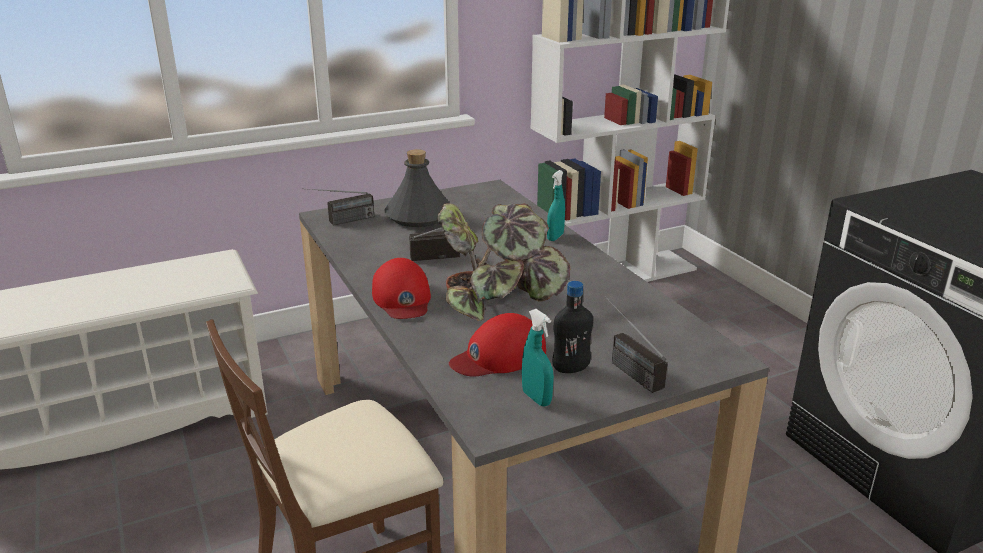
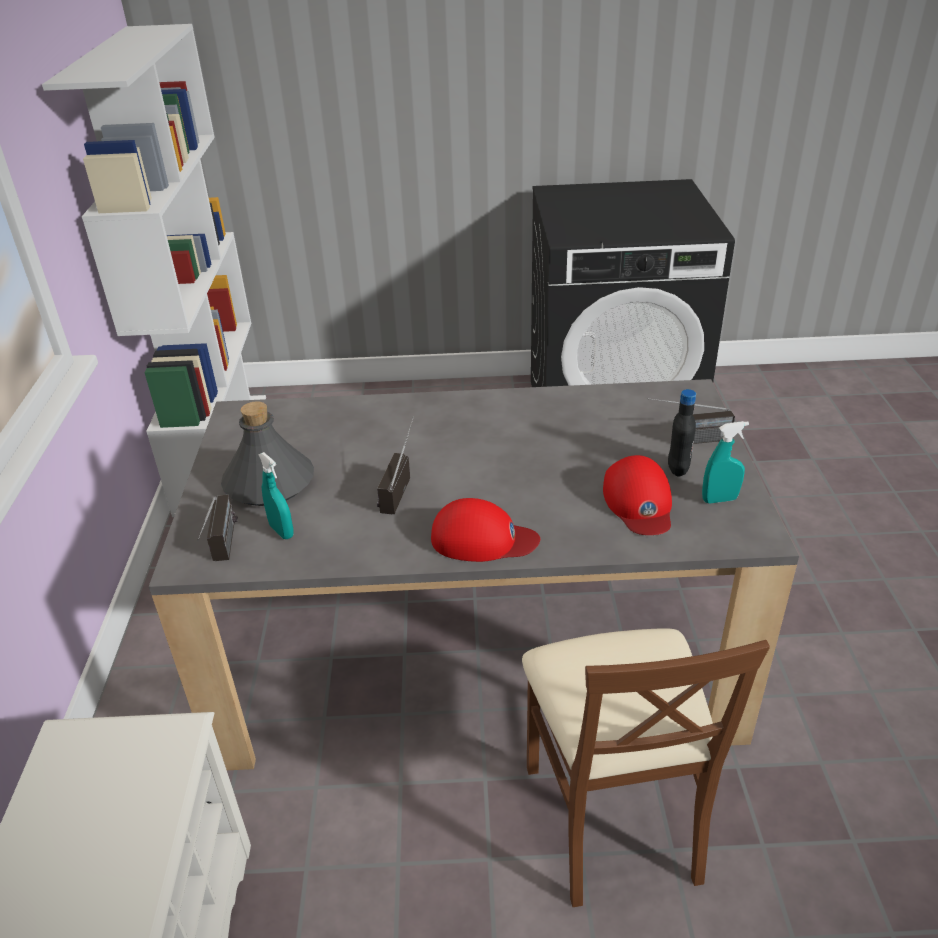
camera: 65 degrees left, 10 degrees up
(499, 299) = (526, 475): potted plant -> none
(555, 237) = (410, 407): turquoise spray bottle -> turquoise spray bottle (281, 531)

